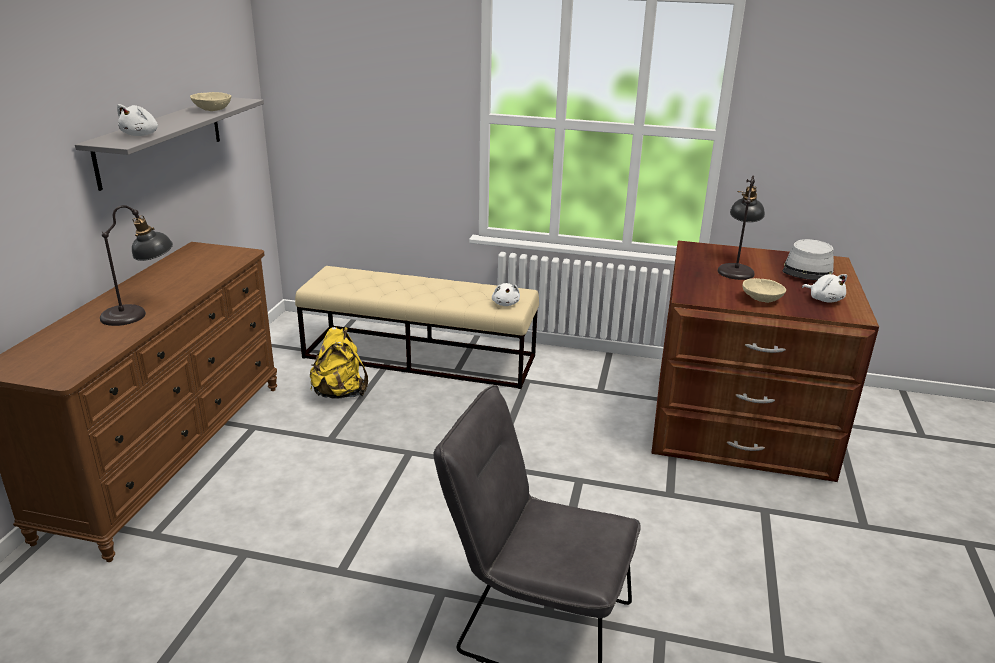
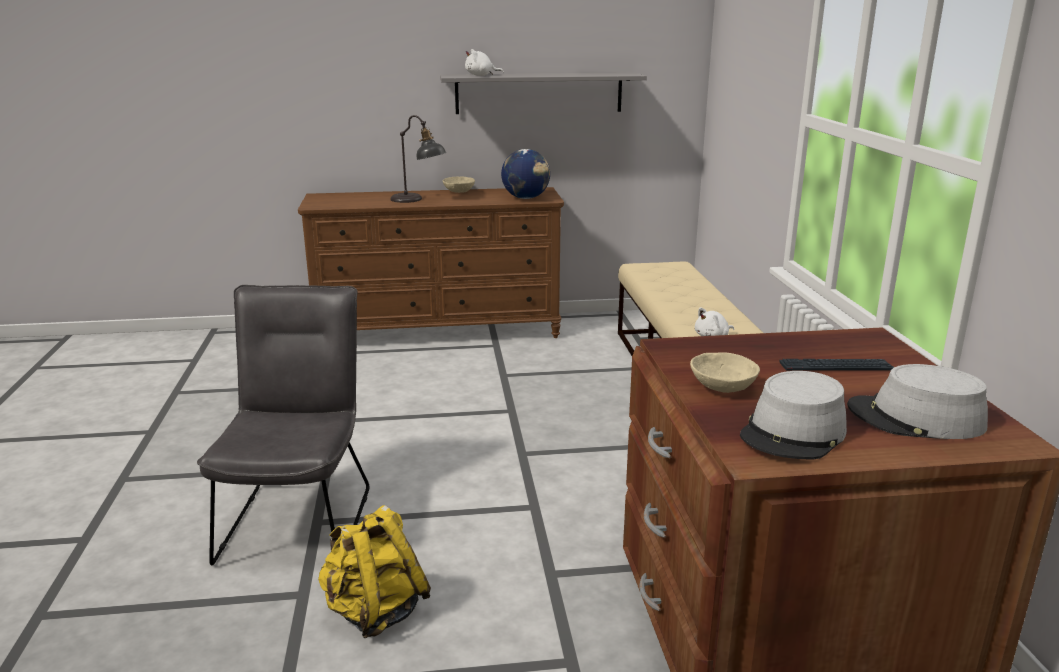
camera: 70 degrees right, 5 degrees down
(212, 110) = (582, 74): beige bowl -> beige bowl (458, 191)
(222, 261) = (526, 198): none -> globe
(340, 393) = (577, 361): yellow backpack -> yellow backpack (375, 612)
(736, 267) = (835, 367): grey table lamp -> keyboard
(824, 299) = (794, 433): white plush toy -> grey hat

